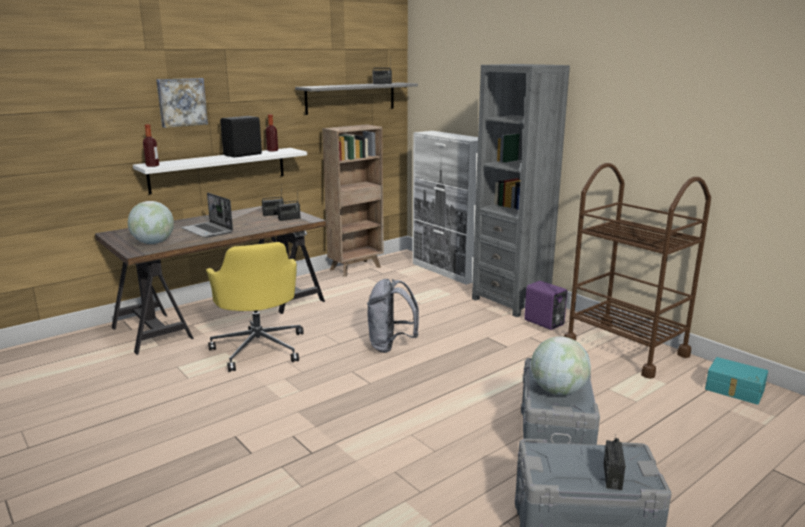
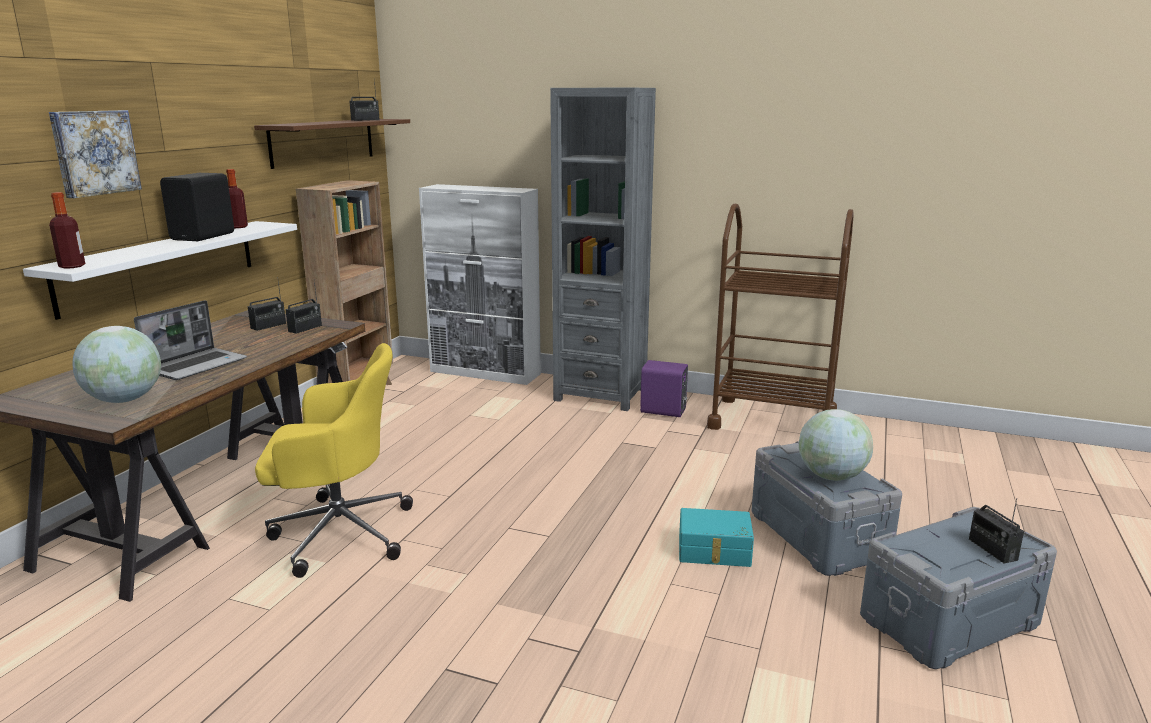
camera: 30 degrees left, 0 degrees up
(208, 231) = (197, 365): laptop -> laptop turned 75 degrees counterclockwise
(259, 348) = (338, 533): yellow office chair -> yellow office chair turned 45 degrees counterclockwise
(351, 98) = (323, 142): grey shelf -> brown shelf
(391, 346) = (521, 481): grey backpack -> none
(734, 390) = (906, 437): turquoise storage box -> turquoise storage box (714, 551)

